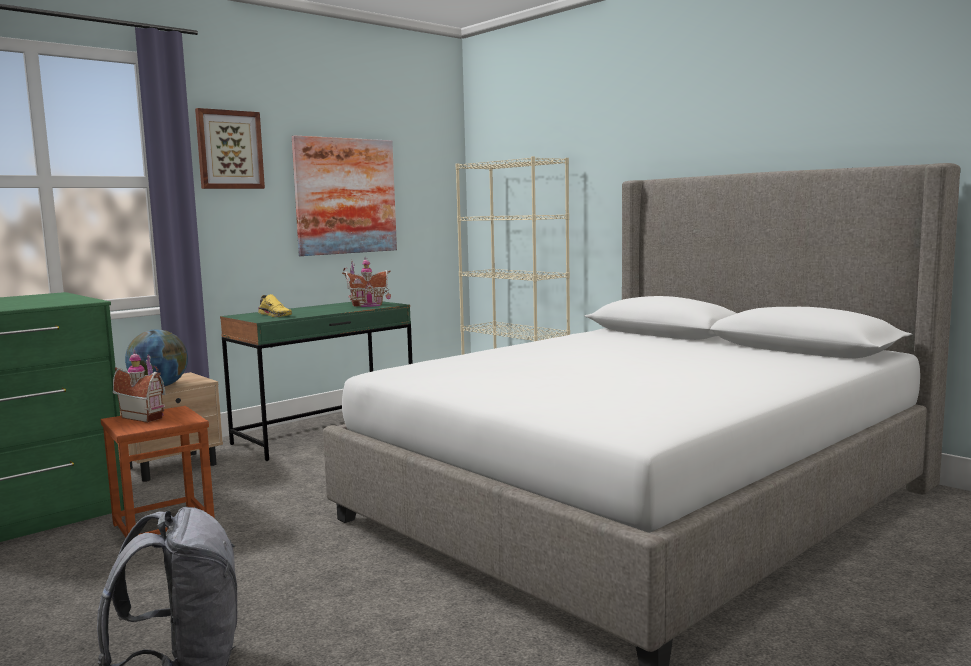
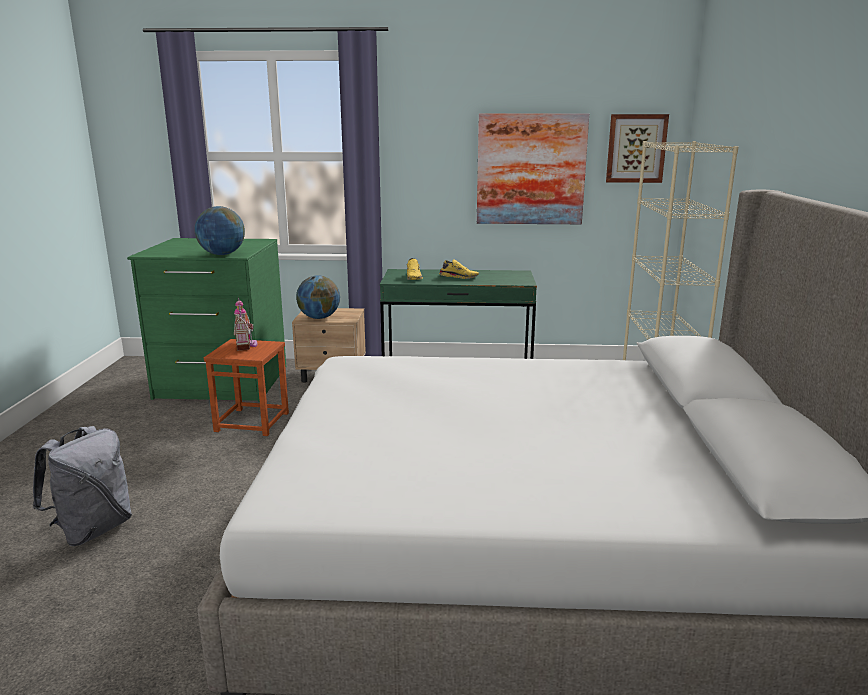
camera: 45 degrees right, 10 degrees up
(58, 303) = (222, 254): none -> globe
(229, 150) = (419, 128): picture -> picture (636, 148)
(320, 309) = (459, 277): none -> yellow shoe
(368, 305) = (504, 279): toy house -> none

